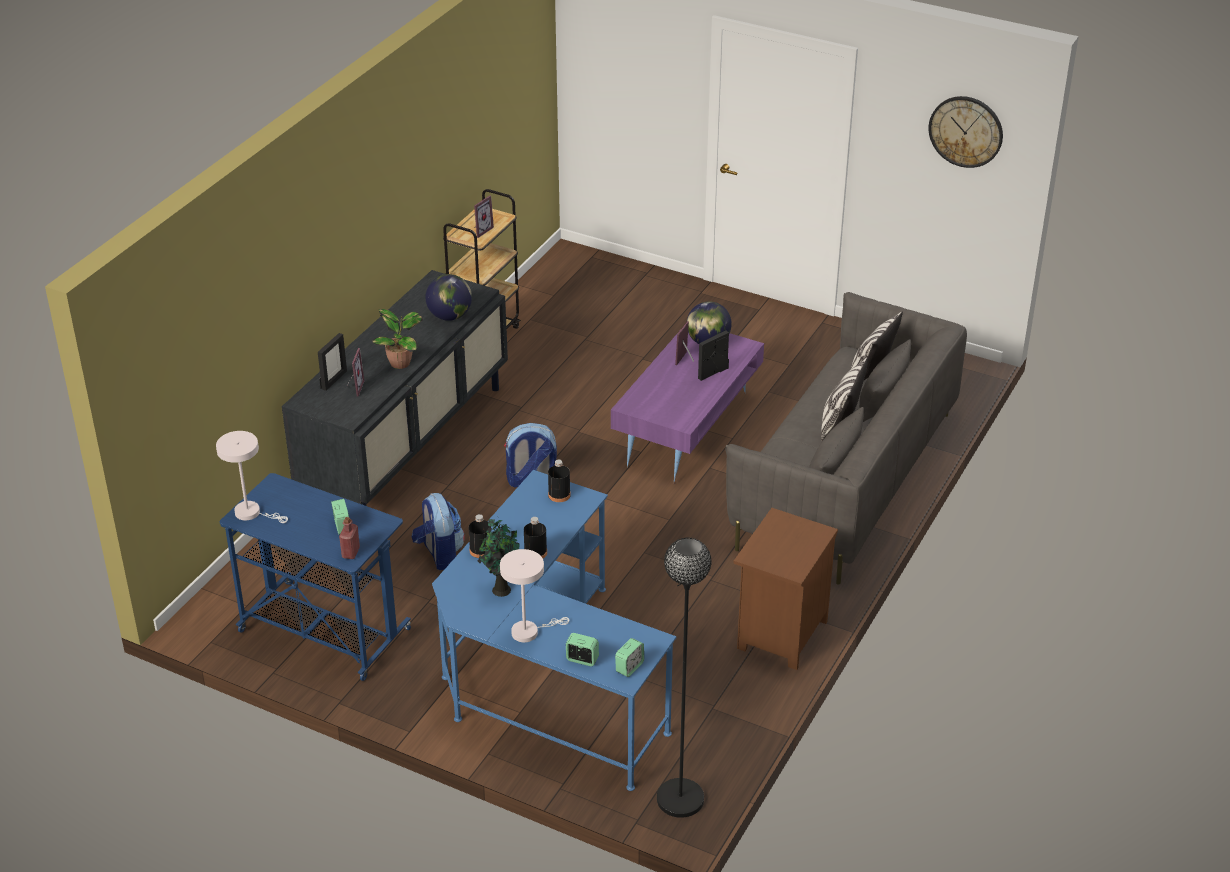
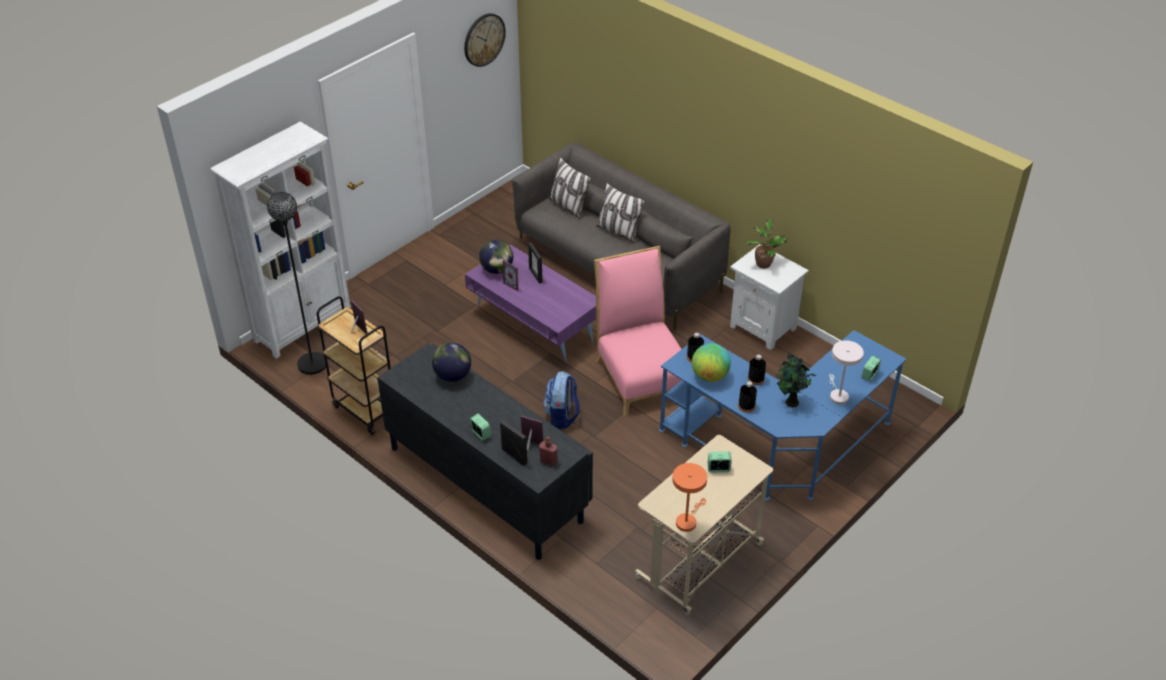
camera: 75 degrees left, 5 degrees up
(252, 513) = (687, 521): white table lamp -> orange table lamp
(324, 630) = (699, 561): blue desk -> beige desk
(350, 553) = (751, 467): red bottle -> red bottle (548, 461)
(401, 363) = (507, 412): potted plant -> potted plant (763, 263)
(439, 554) = (631, 481): backpack -> none
(526, 512) = (710, 376): none -> globe
(607, 268) = (303, 325): none -> white bookcase
(629, 667) = (880, 355): alarm clock -> alarm clock (480, 434)
(635, 533) = (641, 374): none -> pink chair
(680, 800) = (900, 403): black floor lamp -> black floor lamp (312, 364)
(779, 635) = (762, 328): brown nightstand -> white nightstand

